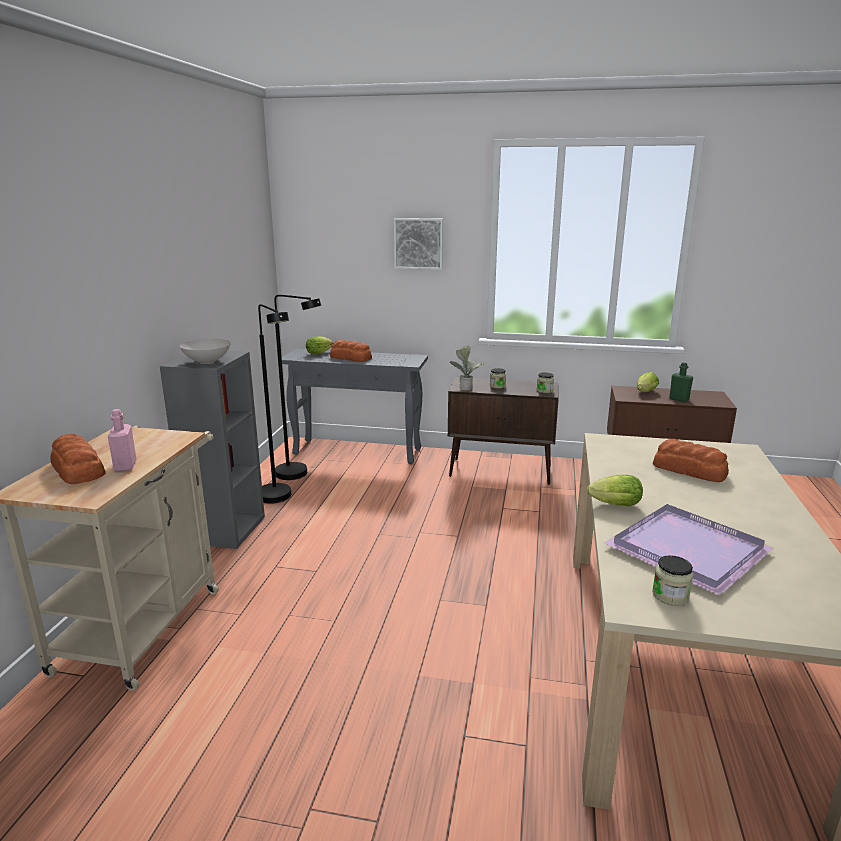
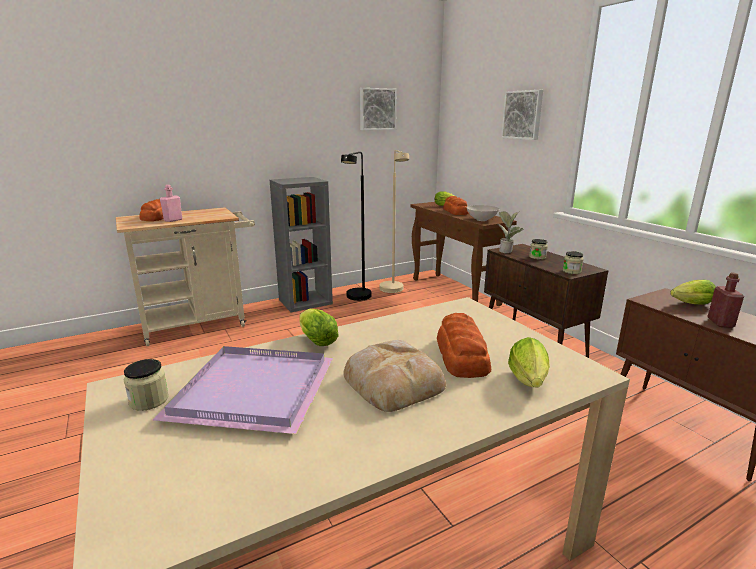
camera: 50 degrees right, 0 degrees up
(206, 362) = (291, 181): white bowl -> white bowl (481, 220)
(232, 242) = (377, 109): none -> picture
(299, 475) = (393, 291): black floor lamp -> beige floor lamp
(358, 451) = (455, 292): grey console table -> brown console table
(679, 399) = (720, 323): green bottle -> red bottle
(710, 501) = (393, 381): none -> bread
(743, 467) = (528, 382): none -> lettuce

